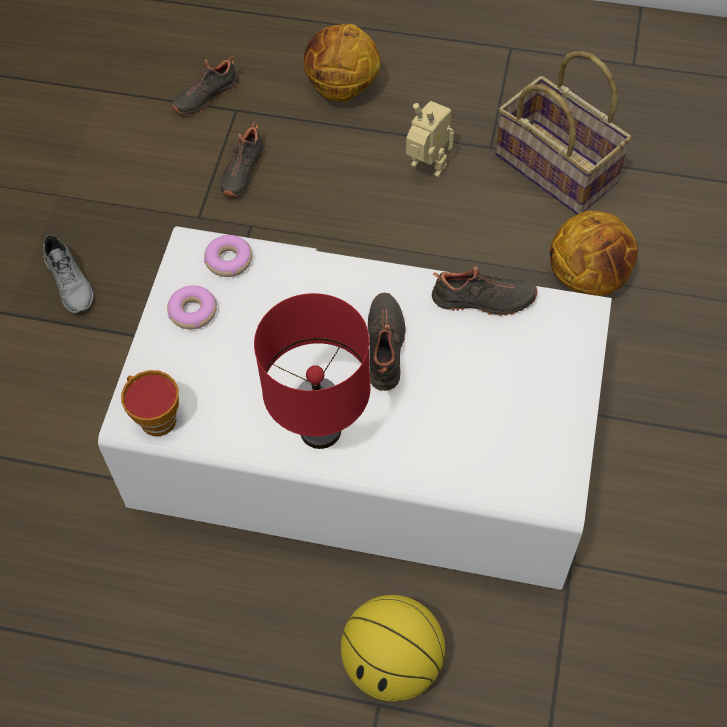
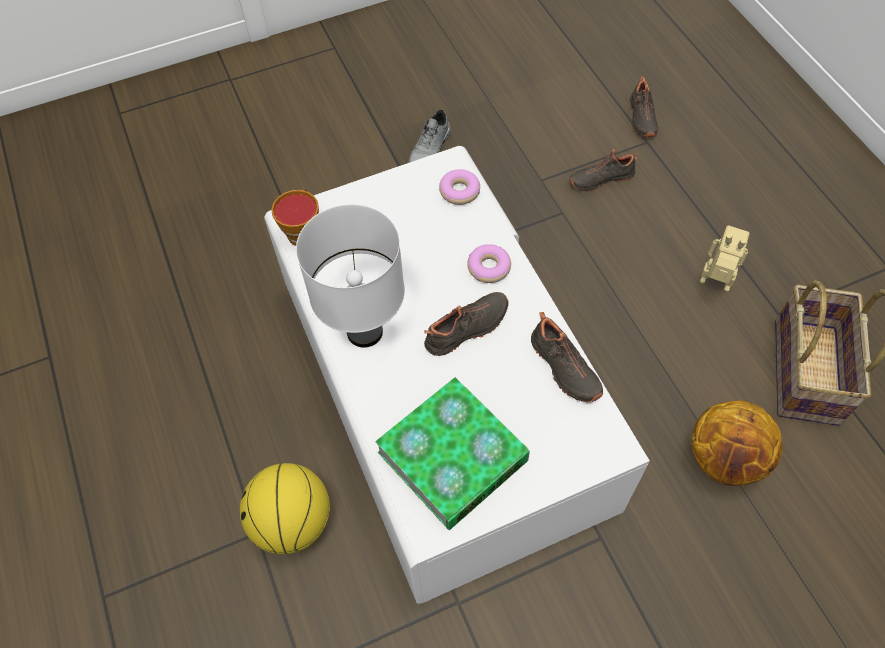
camera: 55 degrees right, 0 degrees up
(192, 311) = (401, 198): donut -> donut (489, 267)
(205, 95) = (641, 118): black shoe -> black shoe turned 105 degrees counterclockwise
(321, 430) = (365, 332): red table lamp -> white table lamp
(341, 89) = (730, 188): basketball -> none
(426, 169) = (714, 284): toy robot -> toy robot turned 60 degrees counterclockwise
(505, 436) = (452, 457): none -> book

